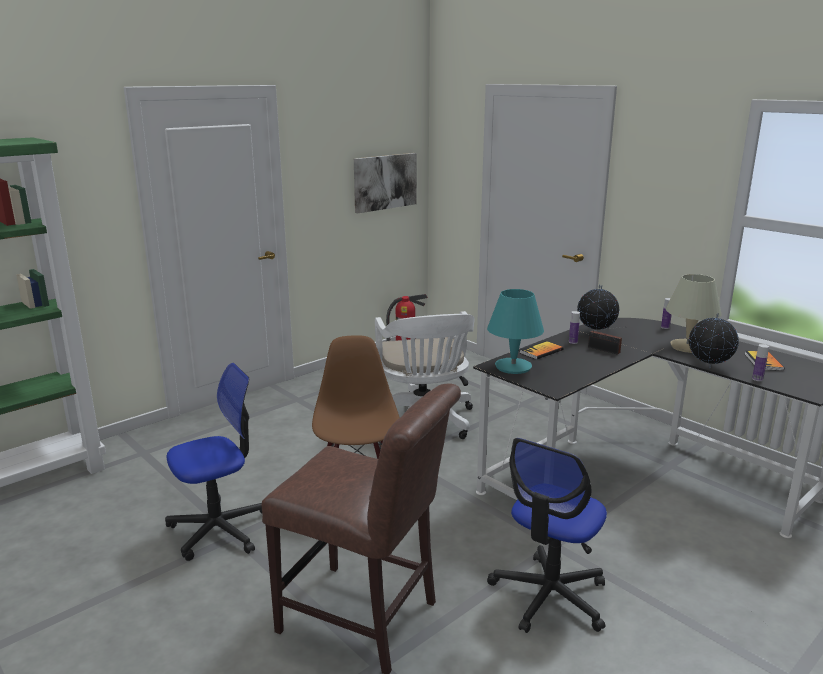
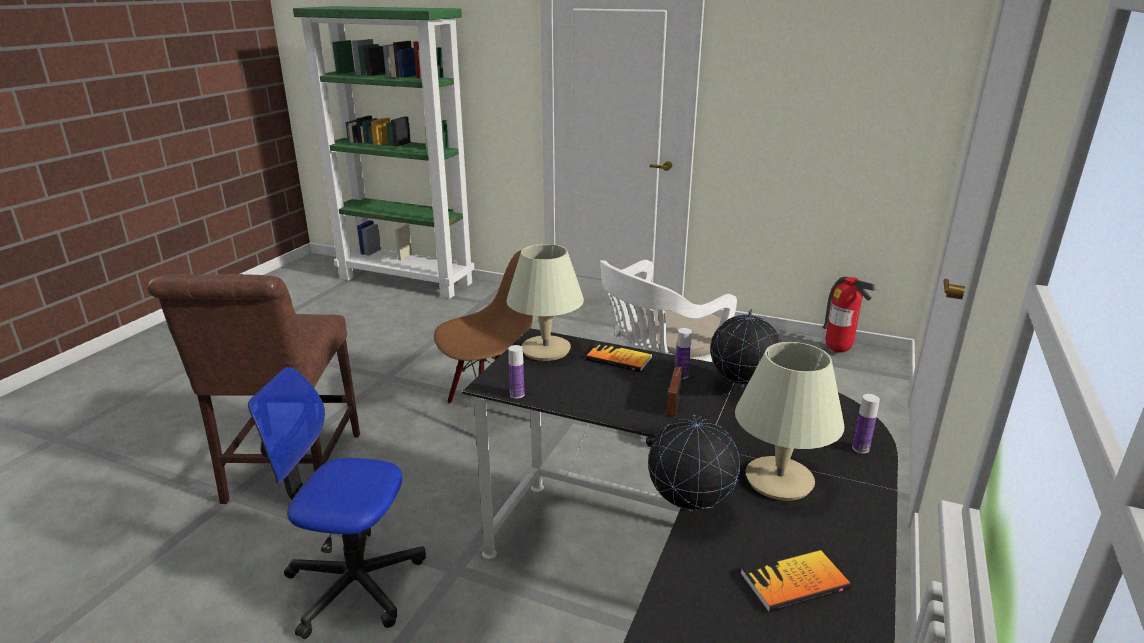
camera: 65 degrees right, 5 degrees up
(219, 529) = (392, 367): office chair -> none
(385, 182) = (866, 110): picture -> none
(512, 367) = (545, 349): turquoise table lamp -> beige table lamp
(757, 379) = (682, 573): bottle -> bottle (517, 394)

